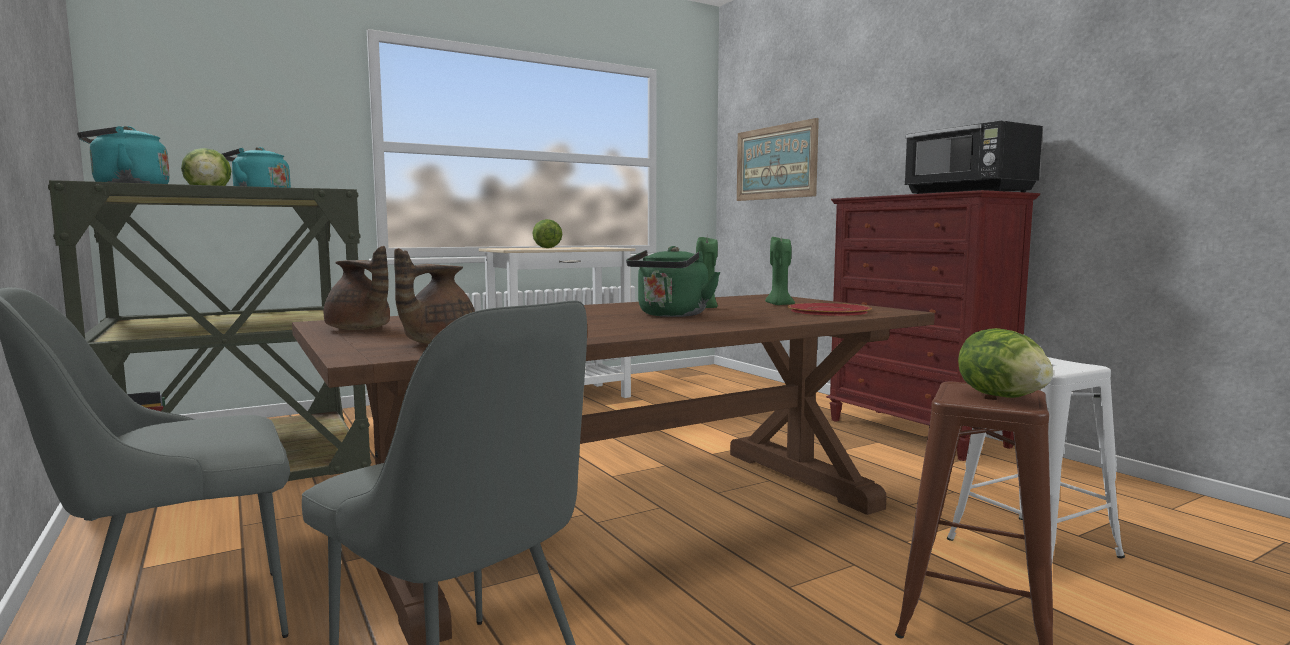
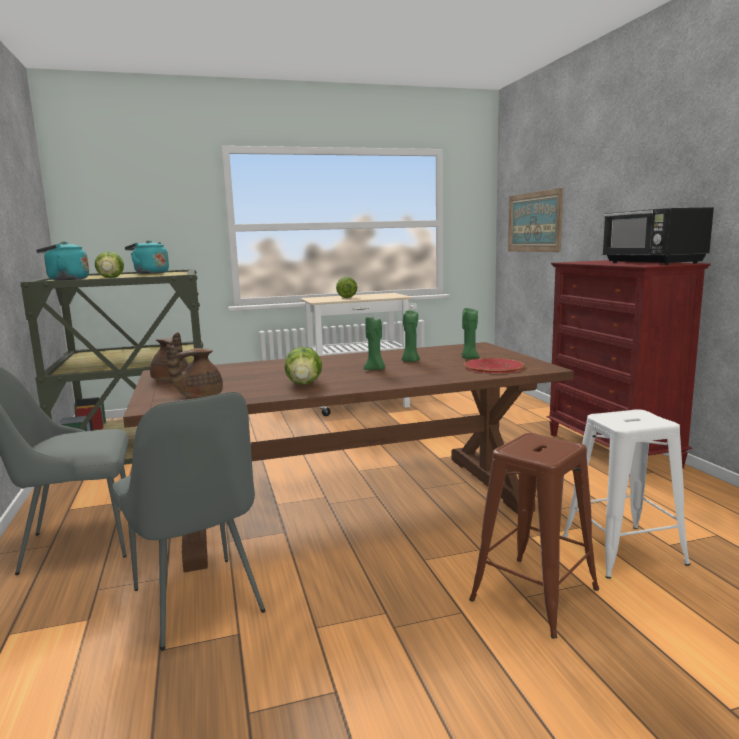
camera: 15 degrees right, 5 degrees up
(671, 315) = (375, 369): green kettle -> green candle
(1001, 397) = (544, 450): lettuce -> lettuce (304, 384)

